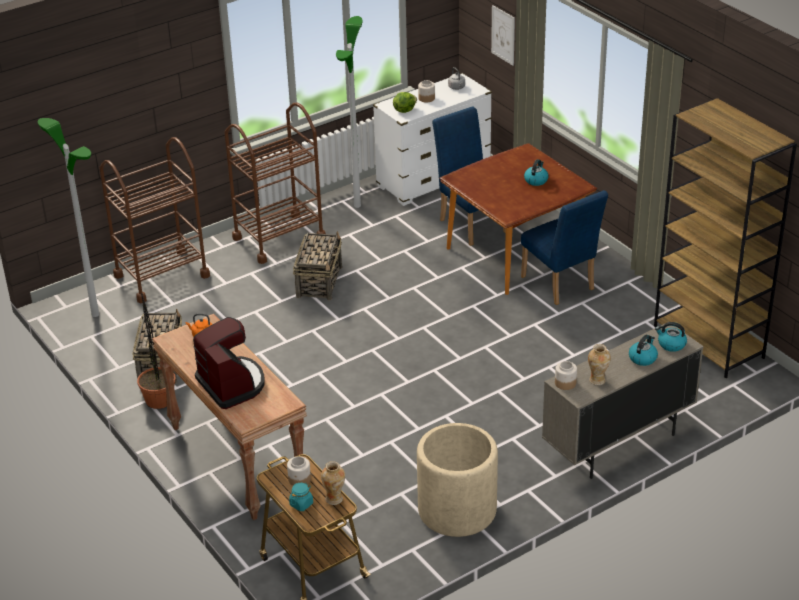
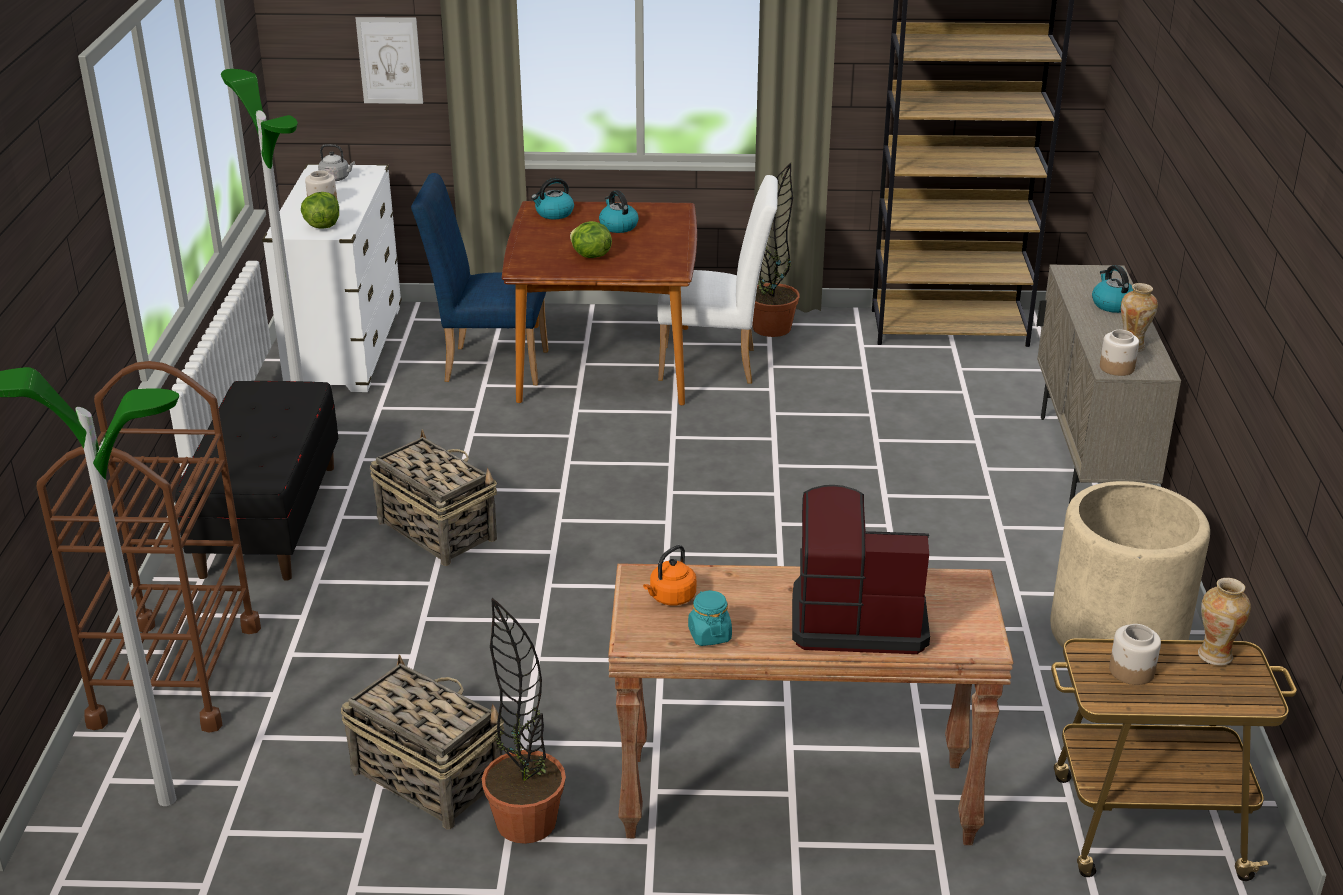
camera: 55 degrees left, 5 degrees down
(279, 238) = (269, 519): brown cart -> black bench
(301, 504) = (1204, 692): turquoise jar -> turquoise jar (709, 635)
(492, 188) = (590, 256): none -> lettuce
(560, 286) = (716, 364): blue chair -> white chair
(623, 285) = (772, 328): none -> potted plant
(671, 344) = (1101, 280): kettle -> kettle (554, 213)

